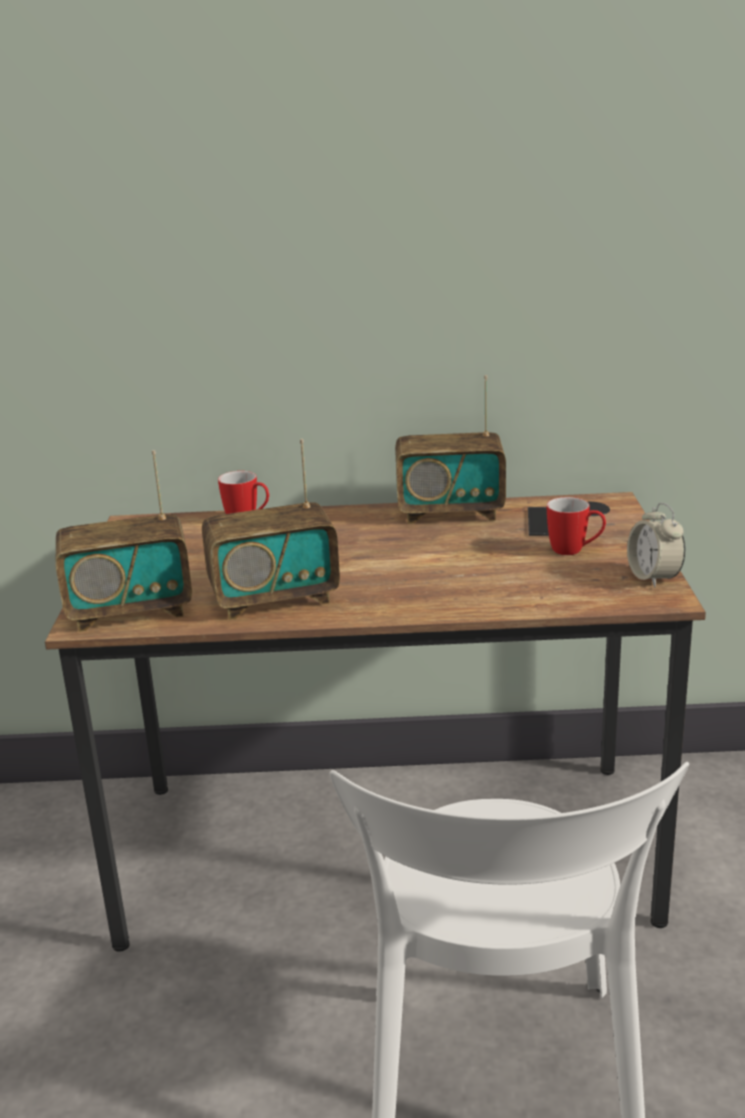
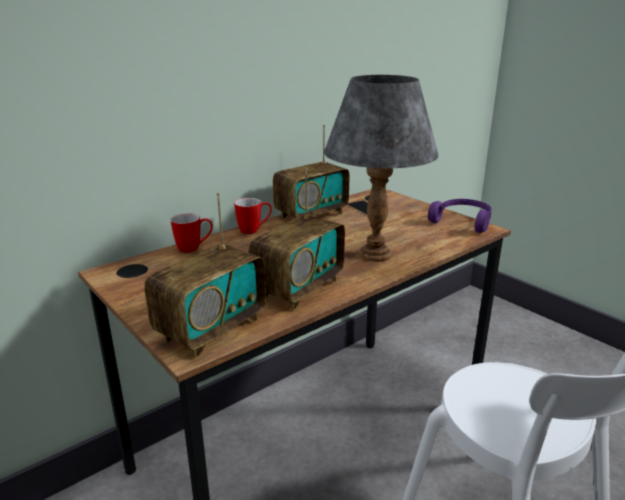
camera: 40 degrees left, 0 degrees up
(433, 586) = (374, 254): none -> grey table lamp
(575, 551) = (407, 218): mug -> mug (254, 230)
(653, 577) = (463, 221): alarm clock -> purple headphones

